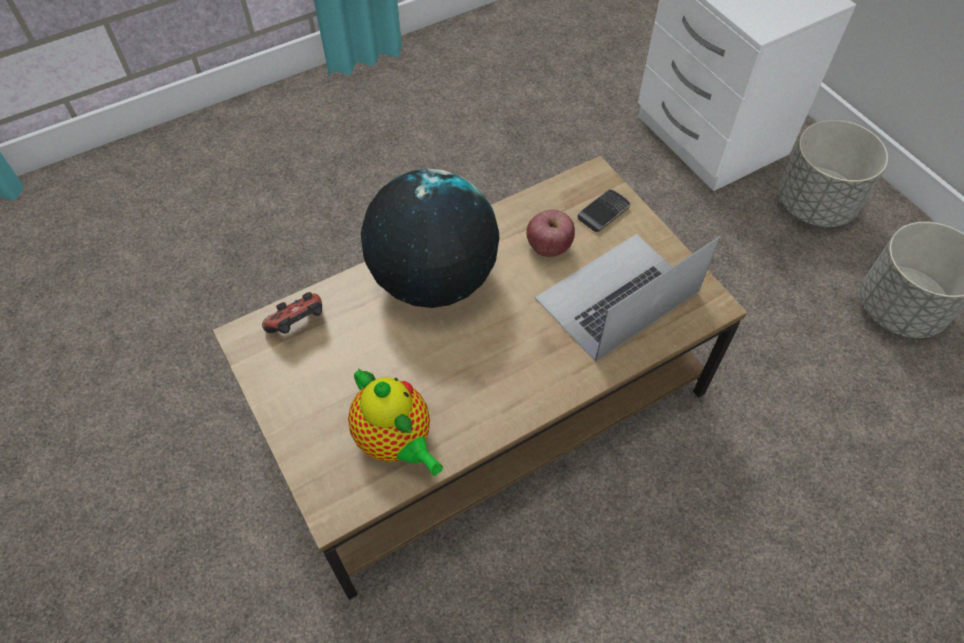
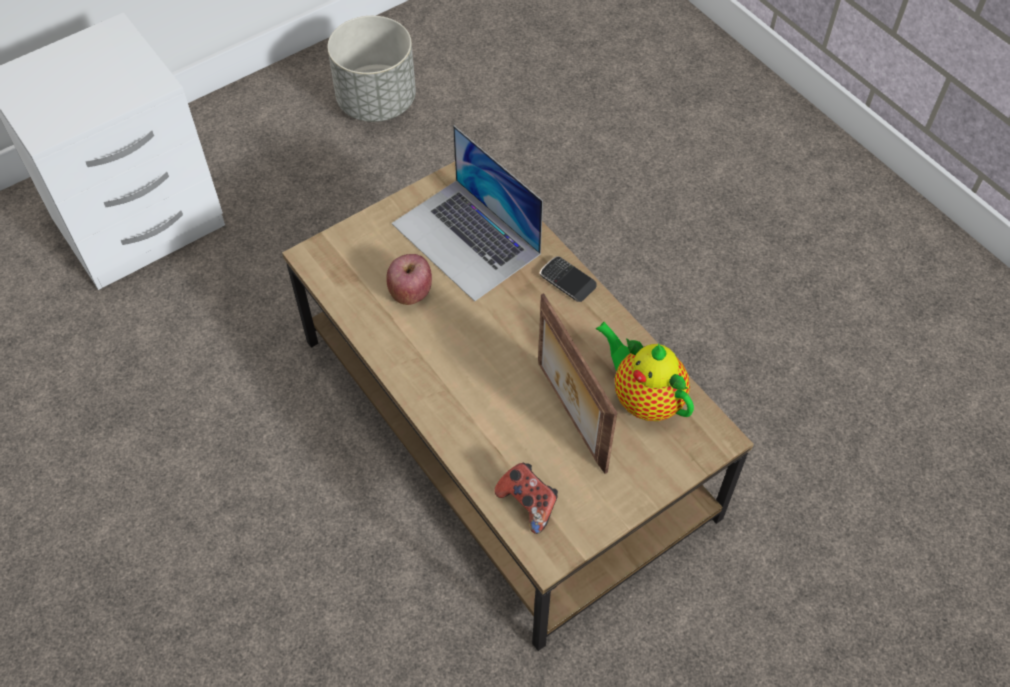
camera: 95 degrees left, 0 degrees up
(387, 368) = (569, 415): none -> picture frame
(396, 441) = (644, 398): teapot -> teapot turned 90 degrees counterclockwise
(433, 280) = (459, 388): globe -> none
(604, 212) = (364, 249): phone -> phone (567, 281)
(815, 205) = (249, 144): grey planter -> none

